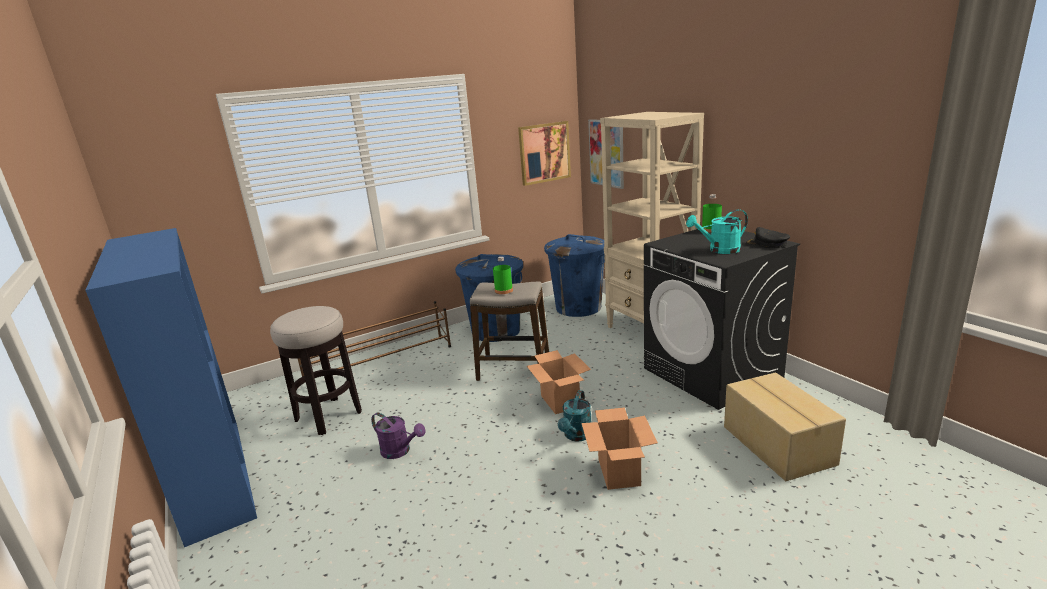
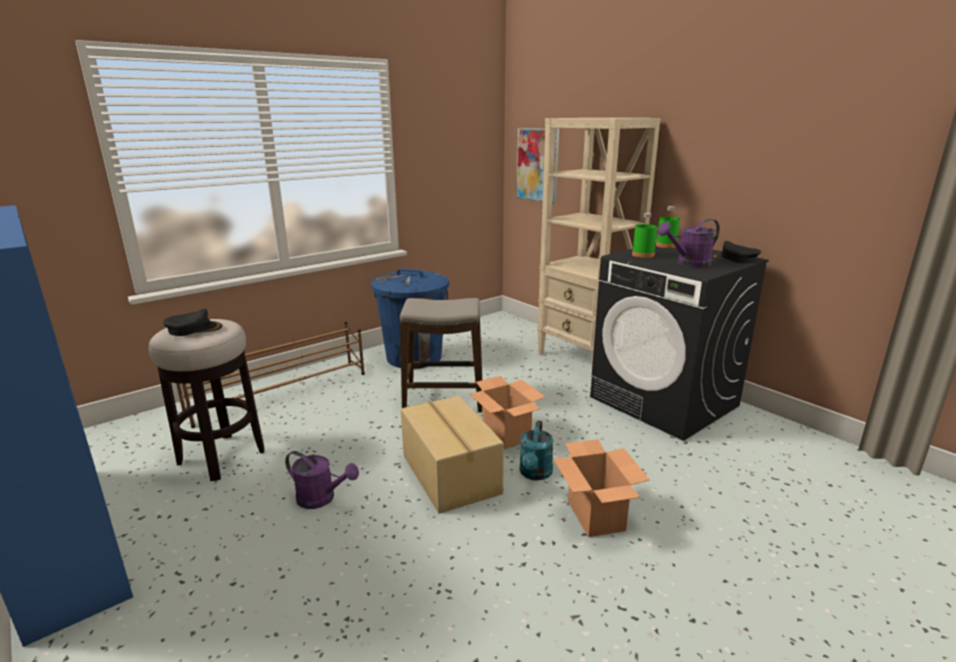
camera: 10 degrees left, 0 degrees up
(303, 315) = (194, 329): none -> black cap
(503, 290) = (438, 307): green bottle -> green bottle (643, 255)
(544, 153) = (468, 161): picture -> none
(578, 307) = (501, 333): blue trash can -> none
(719, 250) = (688, 264): turquoise watering can -> purple watering can
(777, 445) = (758, 479): cardboard box -> cardboard box (449, 474)

